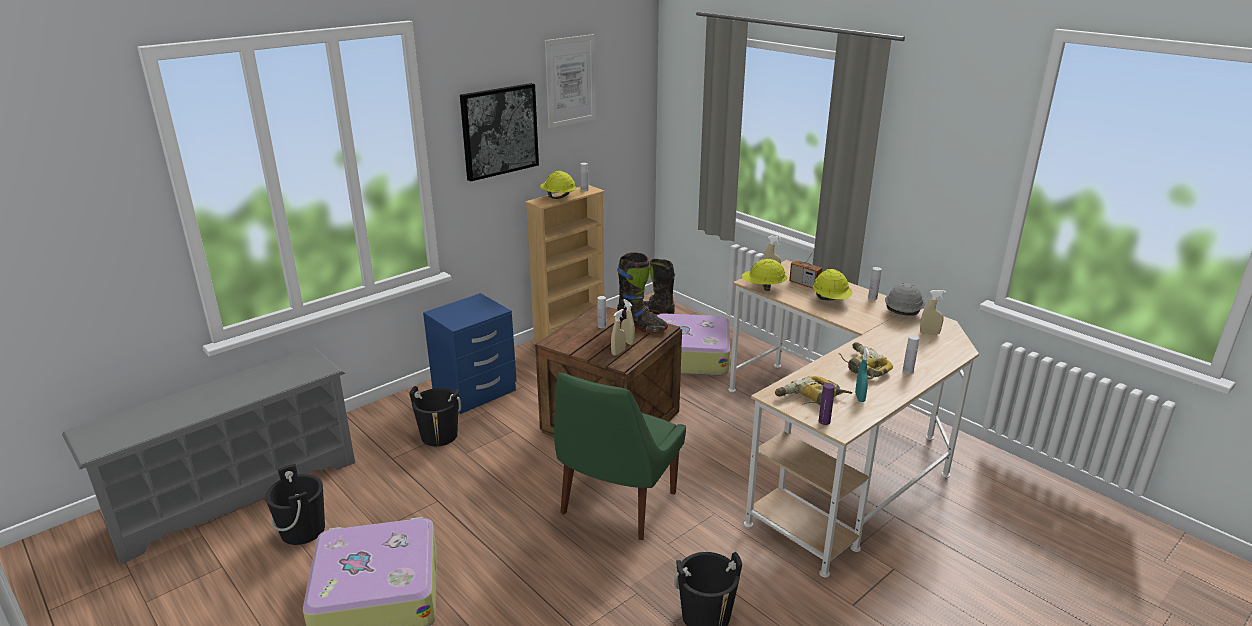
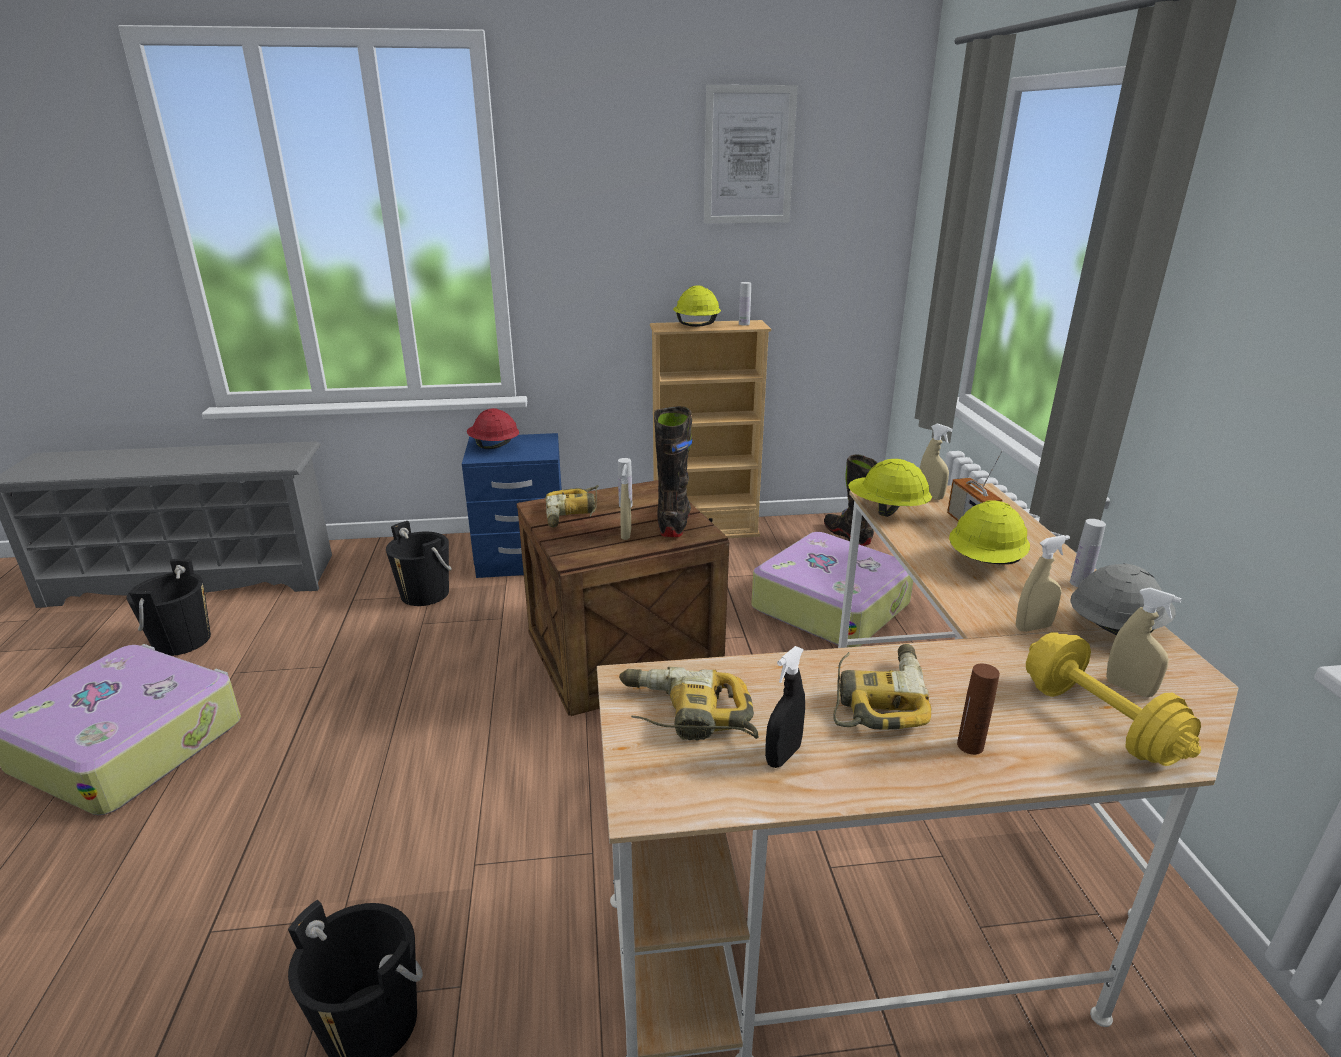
camera: 35 degrees right, 0 degrees up
(454, 314) = (494, 446): none -> red hard hat
(499, 131) = (619, 214): picture -> none
(581, 340) = (573, 514): none -> power drill
(616, 505) = (485, 770): green chair -> none
(618, 352) = (592, 543): beige spray bottle -> beige spray bottle (1033, 627)
(641, 327) = (674, 522): black boot -> black boot turned 150 degrees counterclockwise
(824, 421) = (641, 771): purple bottle -> none
(859, 397) = (783, 756): turquoise spray bottle -> black spray bottle
(908, 371) = (970, 746): white bottle -> brown bottle
(933, 348) = (1099, 722): none -> yellow dumbbell

